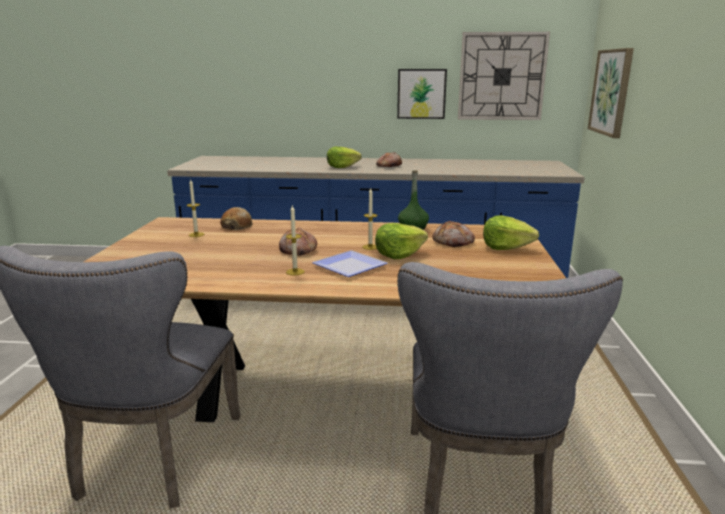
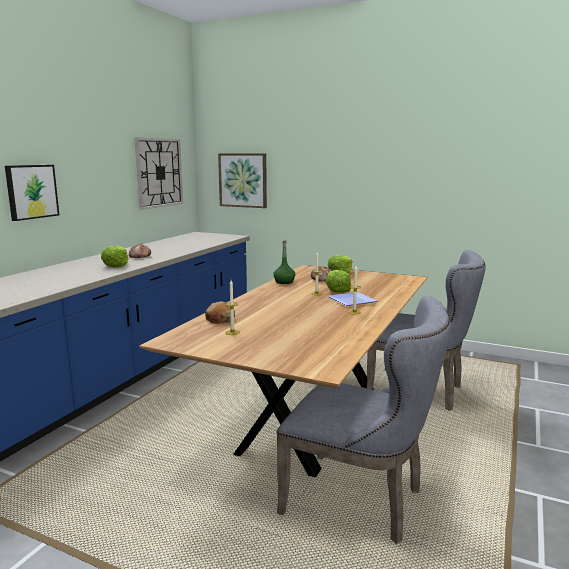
camera: 70 degrees left, 5 degrees down
(297, 250) = (308, 308): bread -> none
(421, 94) = (115, 190): picture -> picture (31, 191)

